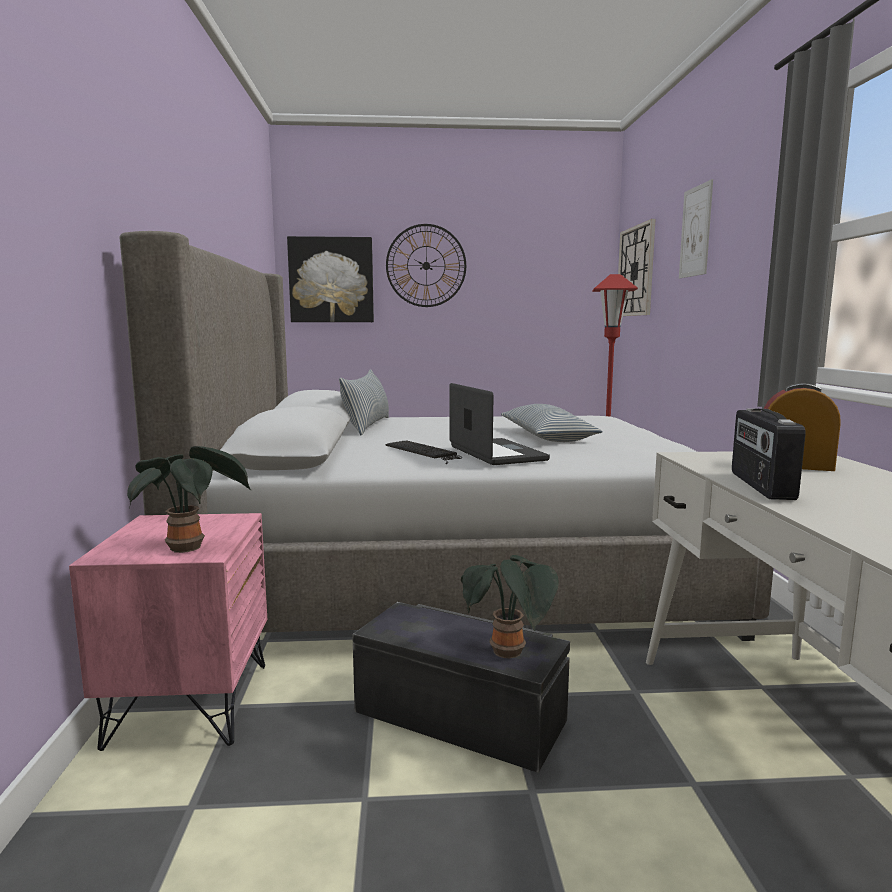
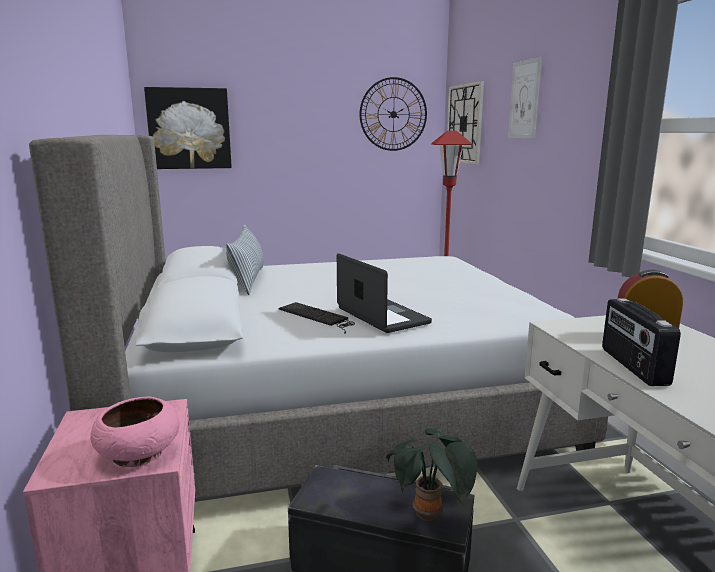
camera: 10 degrees left, 5 degrees up
(190, 548) = (138, 455): potted plant -> pink bowl
(426, 266) = (278, 115): wall clock -> wall clock (393, 114)
(546, 437) = (413, 289): pillow -> none

